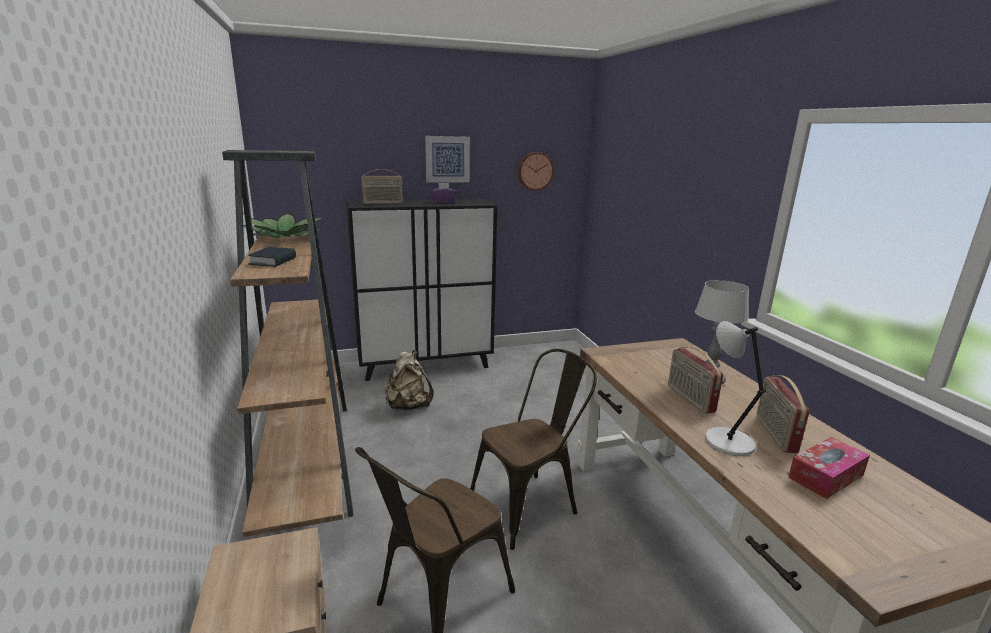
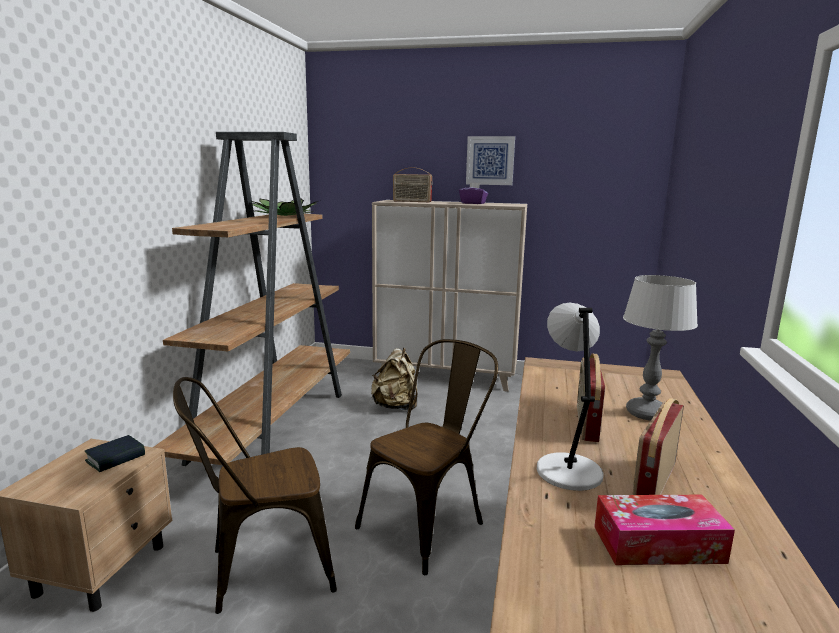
camera: 30 degrees right, 5 degrees down
(273, 261) = (229, 224): book -> book (116, 458)
(425, 365) = (446, 377): black cabinet -> beige cabinet
(530, 504) = (429, 522): brown chair -> brown chair turned 45 degrees counterclockwise
(535, 171) = (593, 174): wall clock -> none

